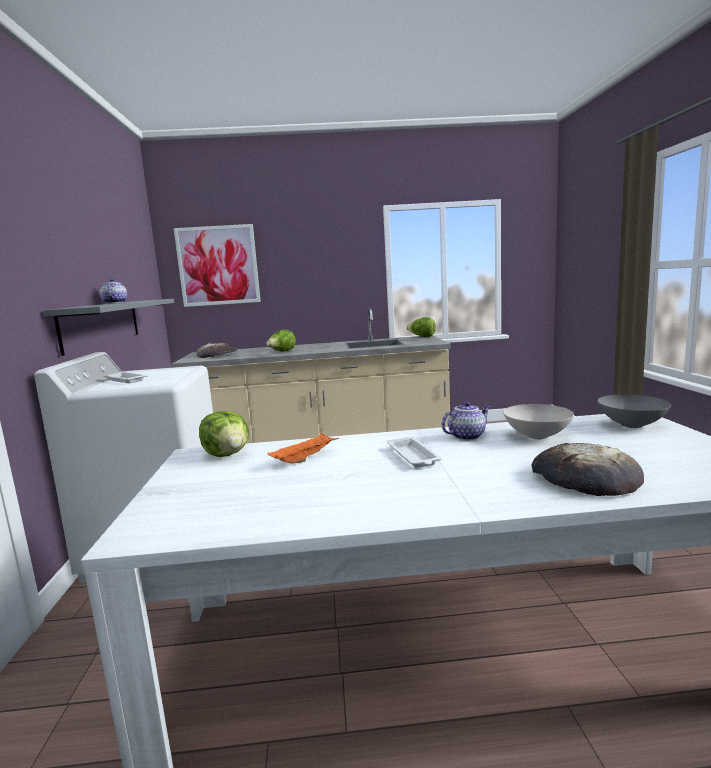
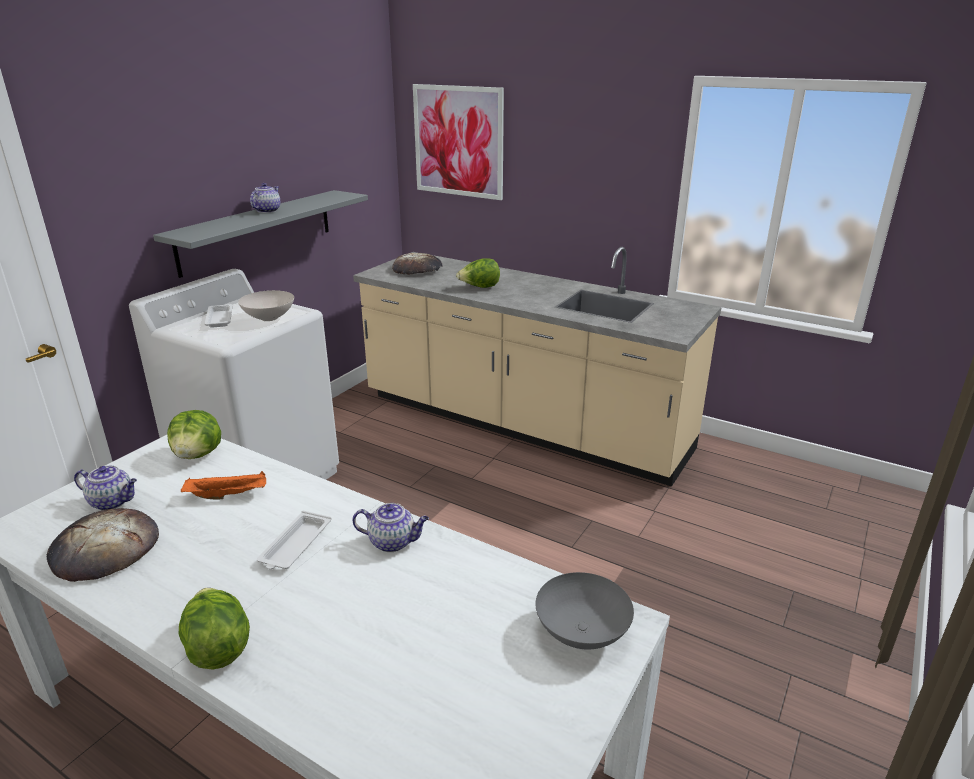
camera: 35 degrees right, 15 degrees up
(208, 492) = (113, 502): none -> teapot
(422, 337) = (694, 309): lettuce -> lettuce (218, 647)
(538, 436) = (449, 586): white bowl -> white bowl (269, 318)
(584, 477) = (346, 677): bread -> bread (105, 548)

